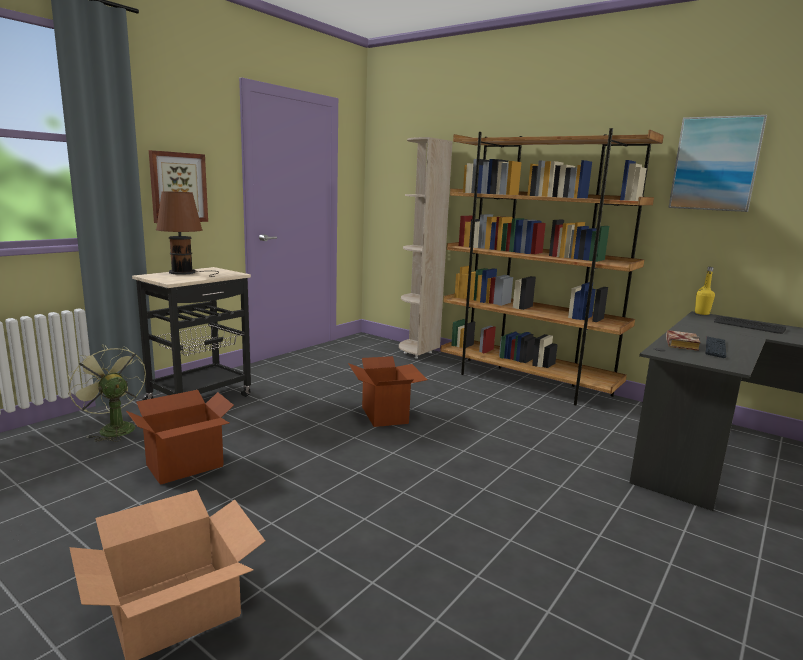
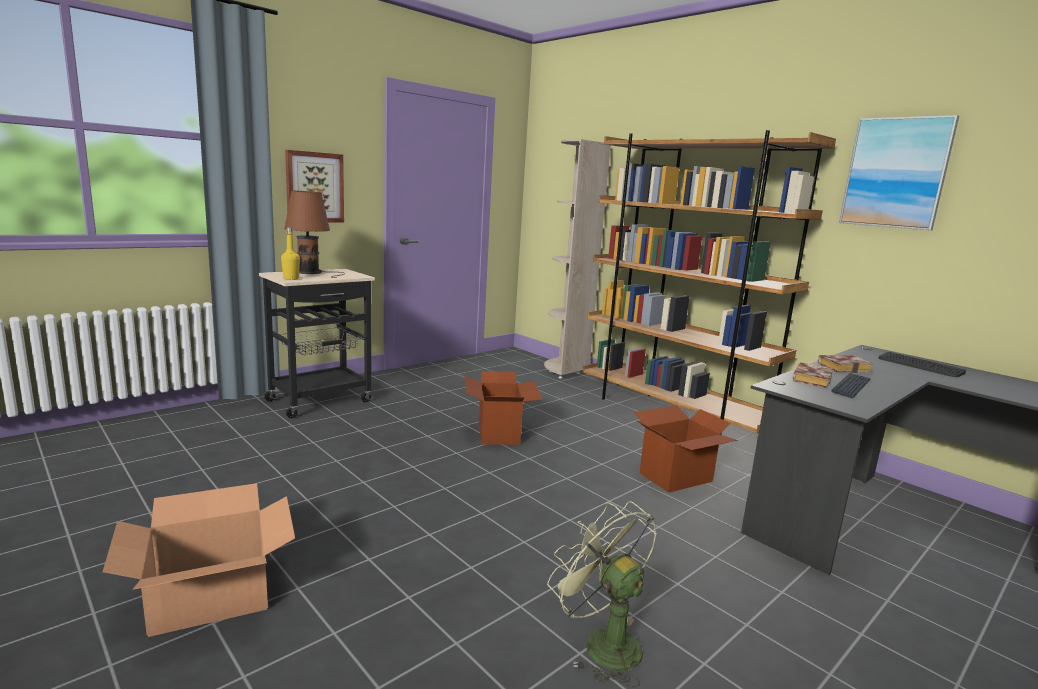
camera: 10 degrees right, 0 degrees up
(112, 428) = (227, 421): green fan -> green fan (602, 642)
(185, 466) = (278, 463): cardboard box -> cardboard box (676, 477)
(696, 332) = (844, 368): none -> book
(702, 313) = (871, 348): yellow bottle -> yellow bottle (291, 278)

